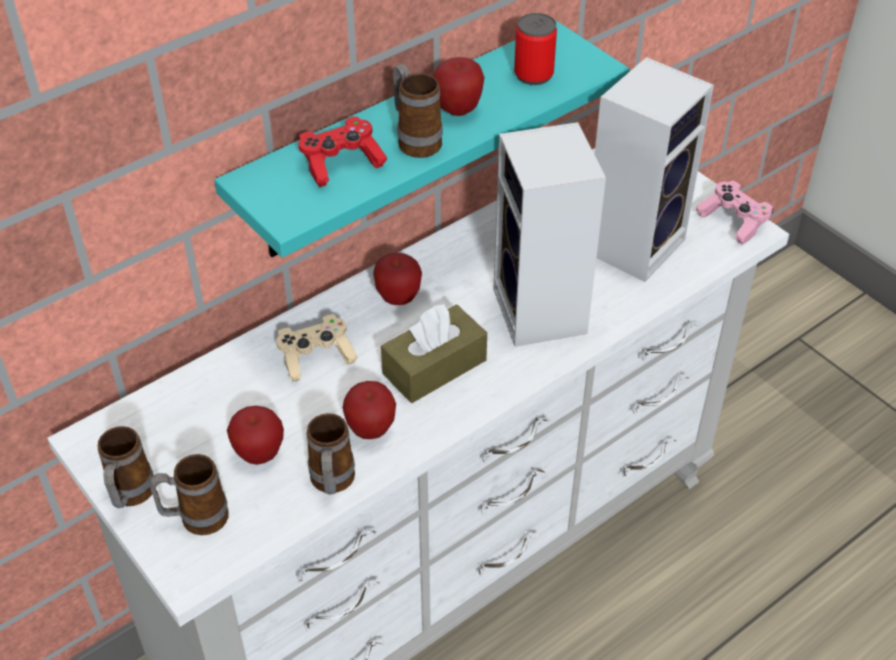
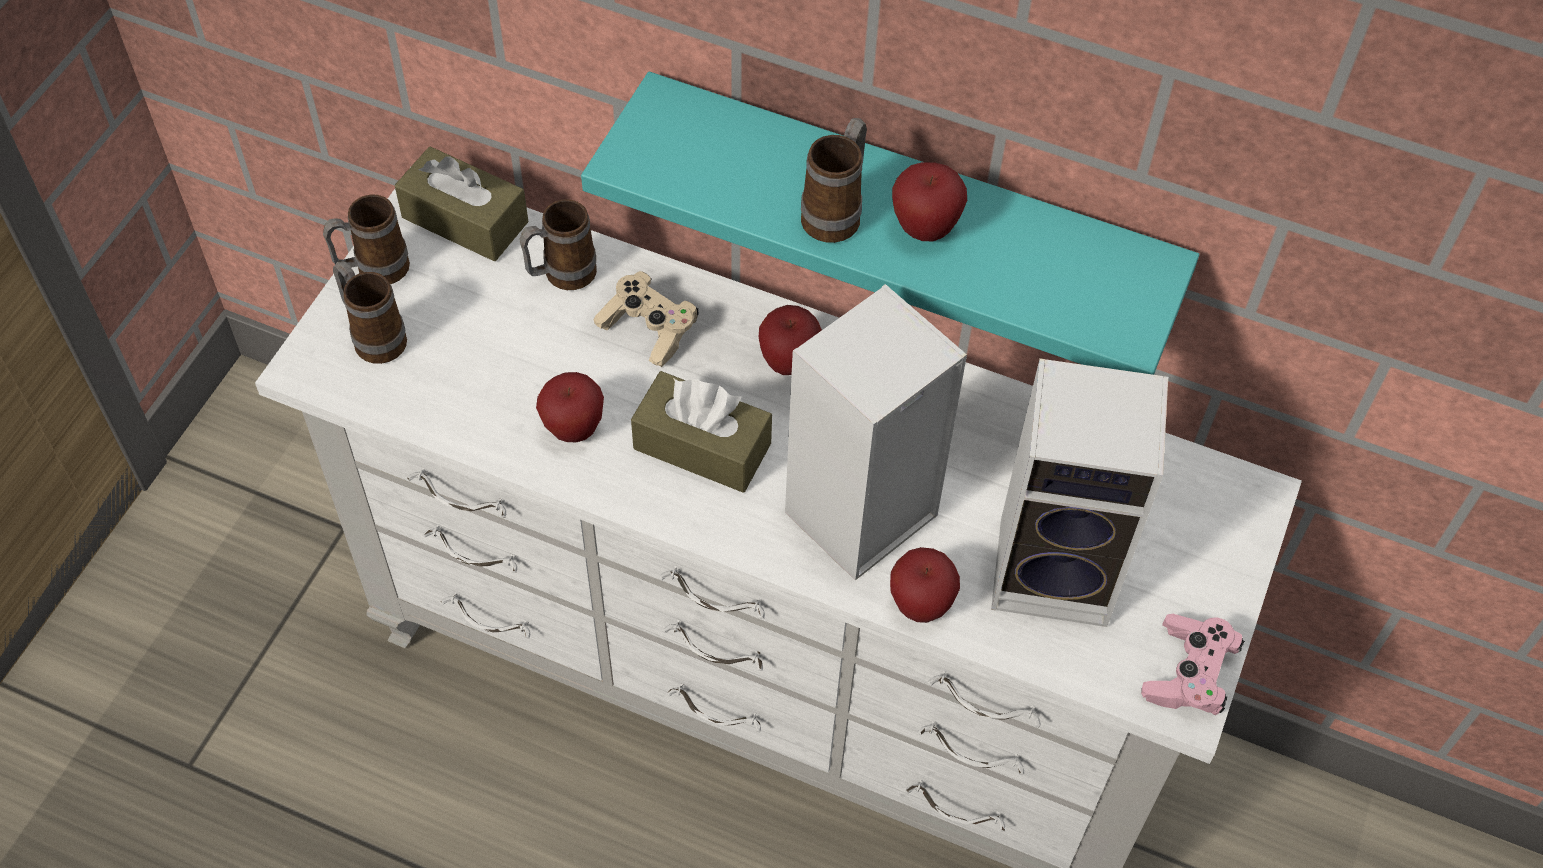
camera: 60 degrees right, 10 degrees up
(130, 423) = (465, 220): none -> brown tissue box
(259, 454) = (484, 347): apple -> apple (920, 605)
(332, 484) = (479, 429): mug -> mug (561, 276)
(341, 163) = (746, 164): red game controller -> none
(533, 74) = (1055, 274): can -> none

